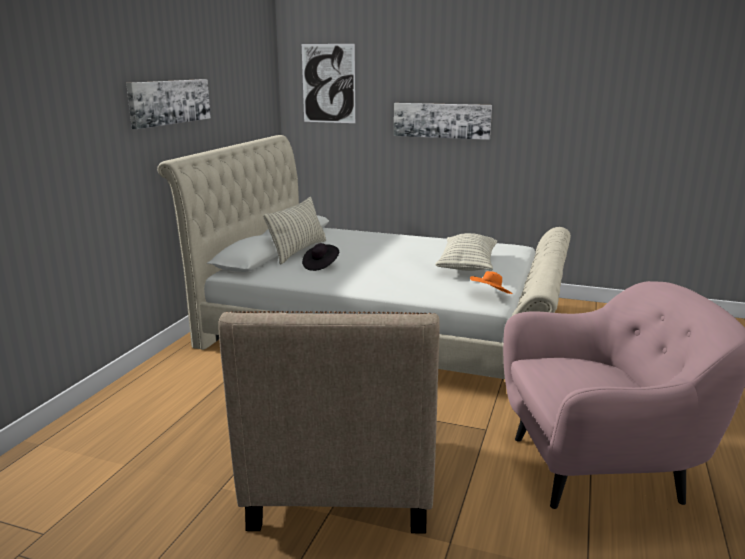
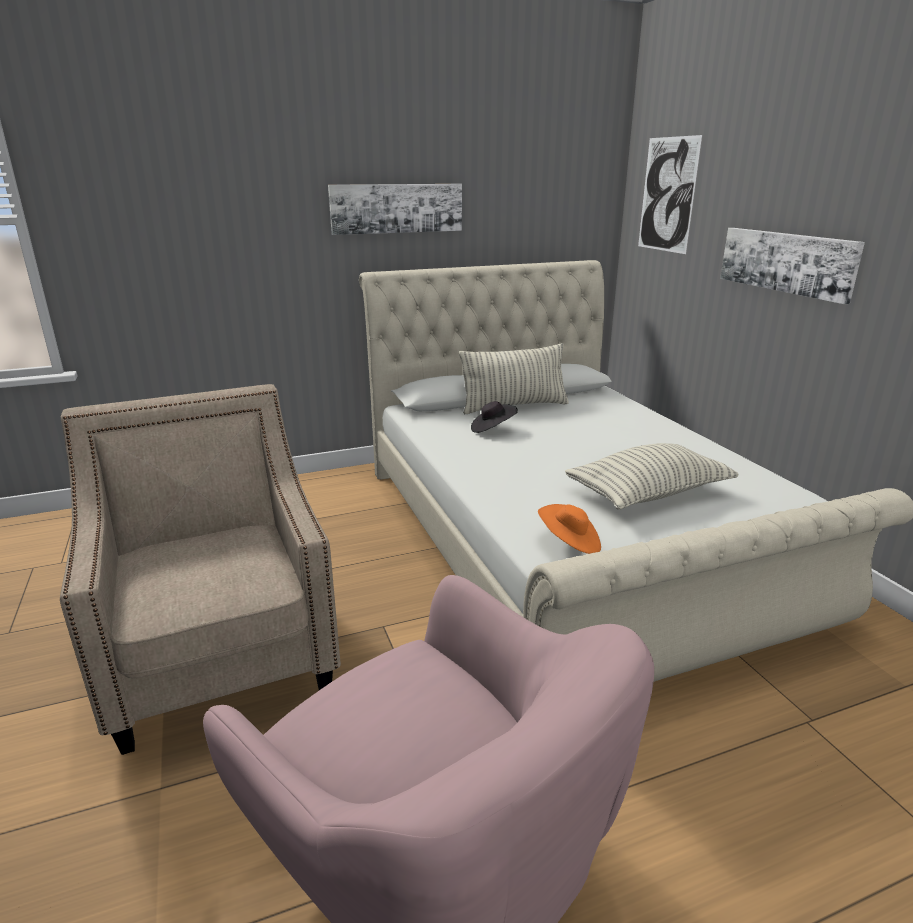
camera: 50 degrees right, 5 degrees up
(340, 482) = (222, 659): beige armchair -> beige armchair turned 105 degrees clockwise

